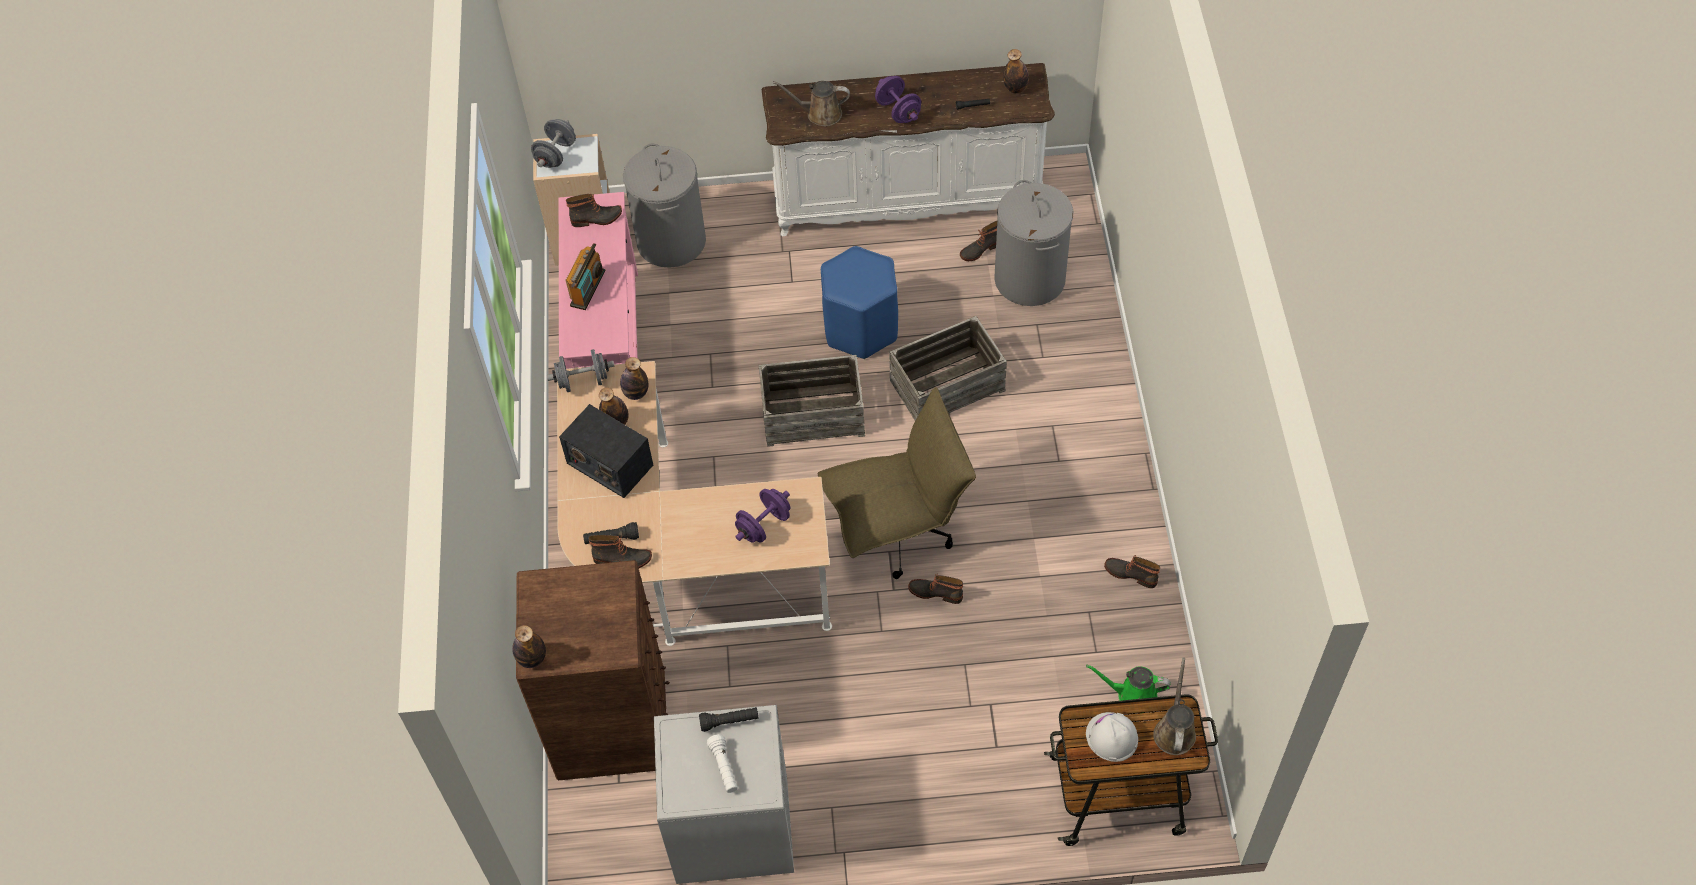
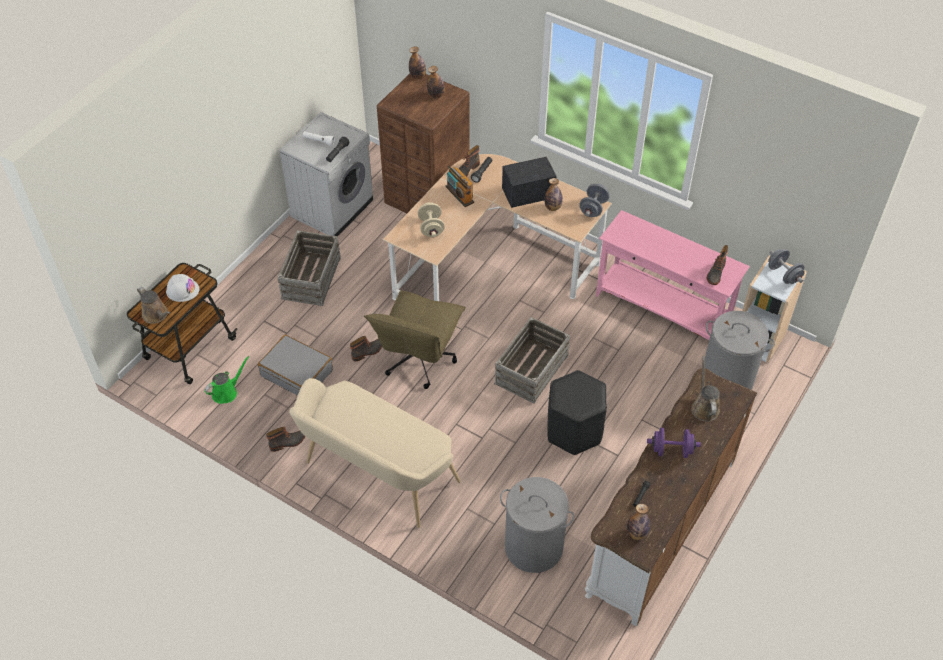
camera: 125 degrees right, 5 degrees down
(588, 288) = (662, 244): radio -> radio (459, 194)
(636, 393) = (565, 224): bottle -> bottle (436, 95)
(764, 525) = (431, 228): purple dumbbell -> beige dumbbell
(820, 114) = (704, 407): brown watering can -> brown watering can turned 45 degrees counterclockwise
(861, 328) = (574, 431): blue stool -> black stool
(947, 384) = (493, 445): crate -> crate (312, 278)
(980, 249) = (583, 537): boot -> none
(1035, 642) = (297, 373): none -> grey suitcase
(1085, 460) = (376, 476): none -> beige bench

